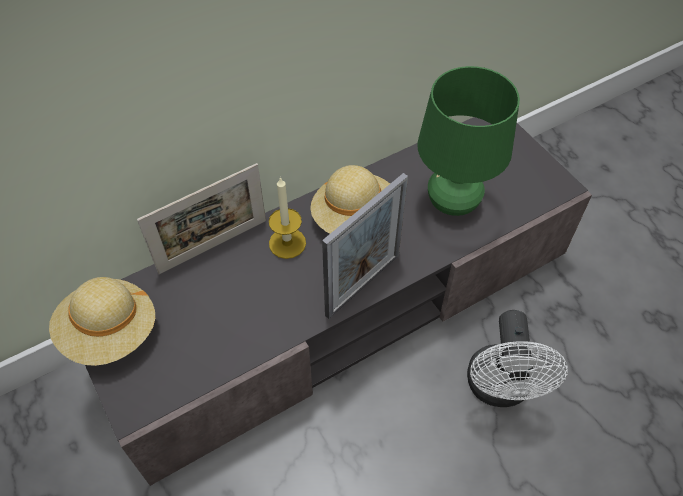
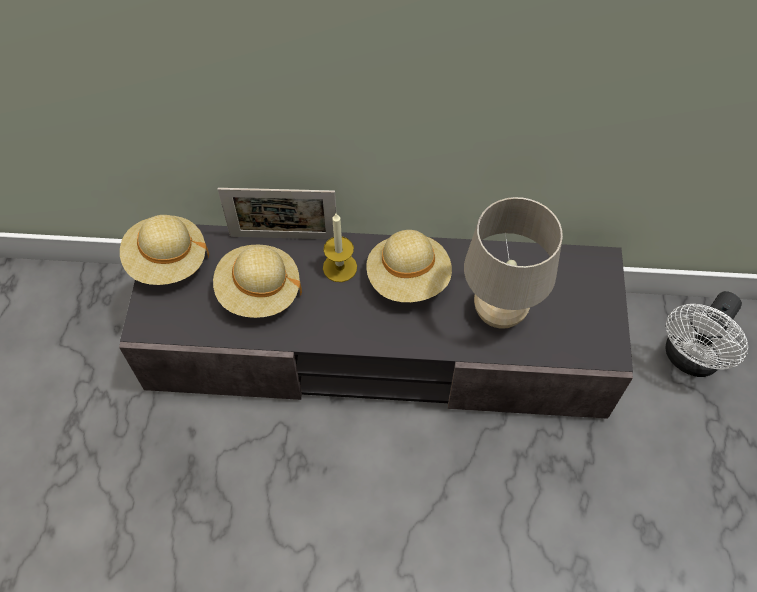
camera: 35 degrees right, 5 degrees up
(228, 307) = (259, 291): none -> beige hat
(363, 285) = (369, 336): picture frame -> none
(452, 204) = (499, 313): green table lamp -> beige table lamp
(499, 389) = (451, 493): white fan -> white fan (689, 359)

